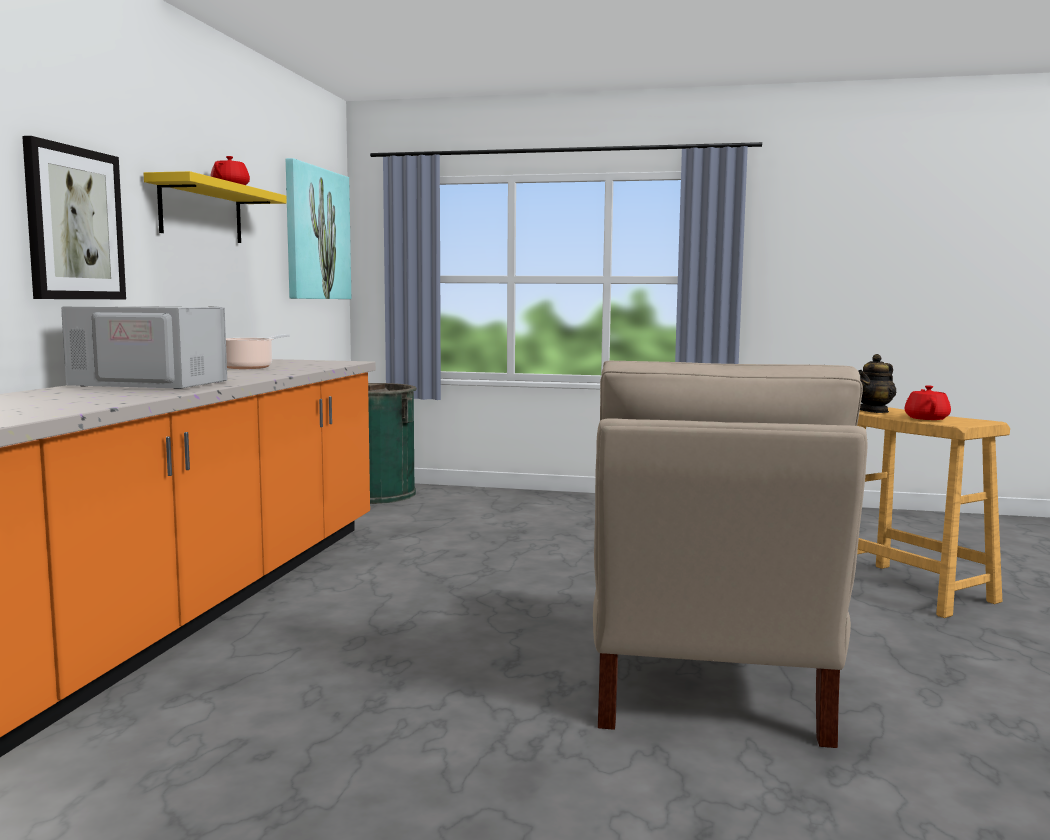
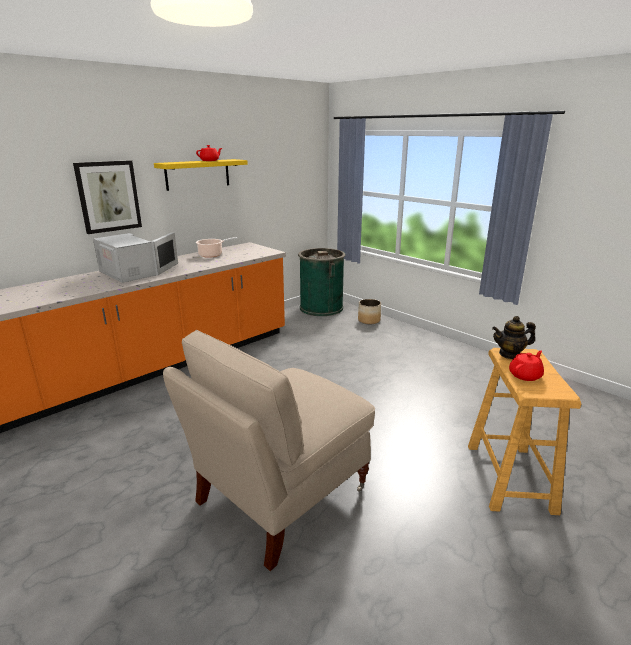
camera: 35 degrees right, 15 degrees up
(316, 234) = (295, 169): picture -> none
(479, 495) = (369, 320): none -> planter

